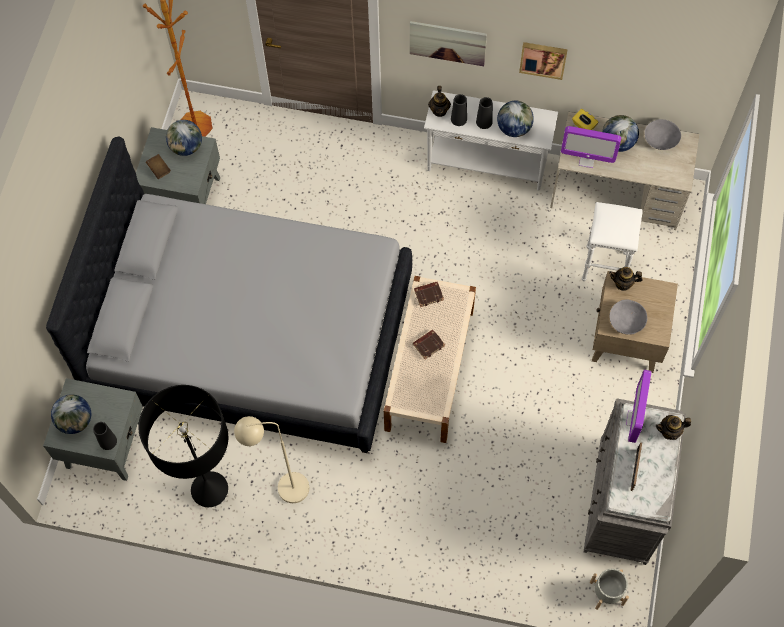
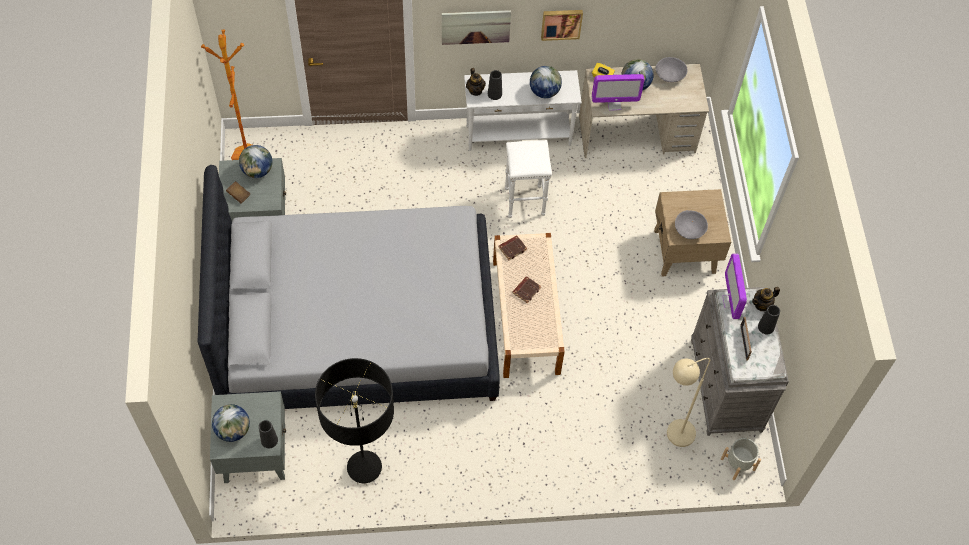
camera: 20 degrees left, 5 degrees down
(283, 490) = (430, 451): beige floor lamp -> beige floor lamp (673, 437)
(484, 122) = (517, 92): black vase -> black vase (766, 327)
(603, 267) = (645, 196): white stool -> white stool (524, 202)
(623, 284) = (676, 199): teapot -> none

